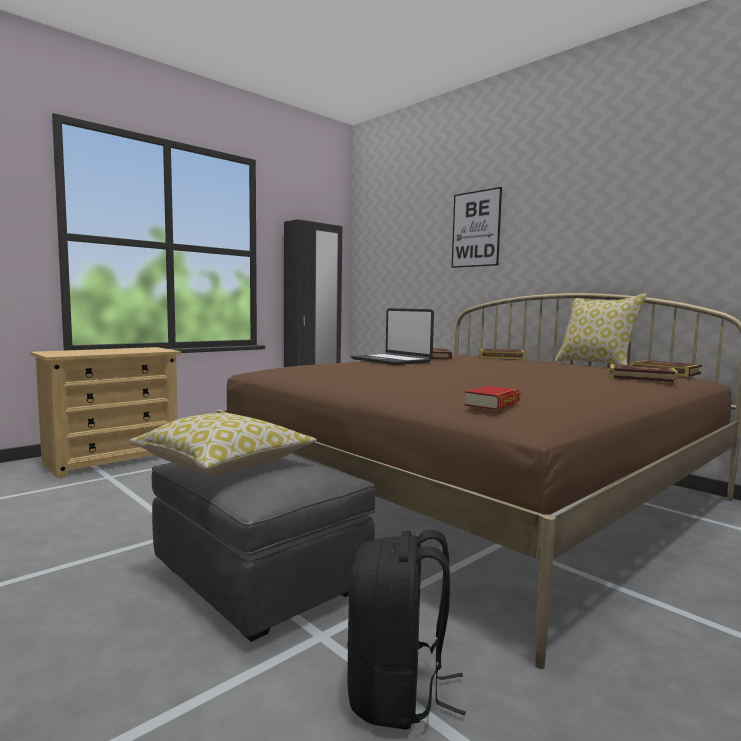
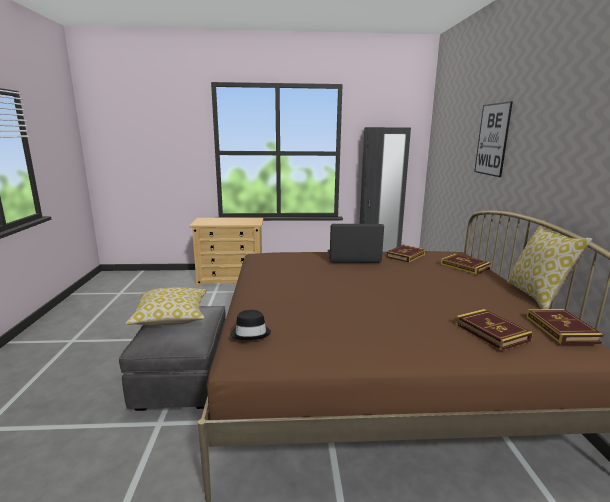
camera: 40 degrees right, 10 degrees up
(391, 361) = (353, 258): laptop -> laptop turned 90 degrees clockwise
(397, 692) = (140, 468): black backpack -> none
(492, 404) = (251, 333): book -> black hat

